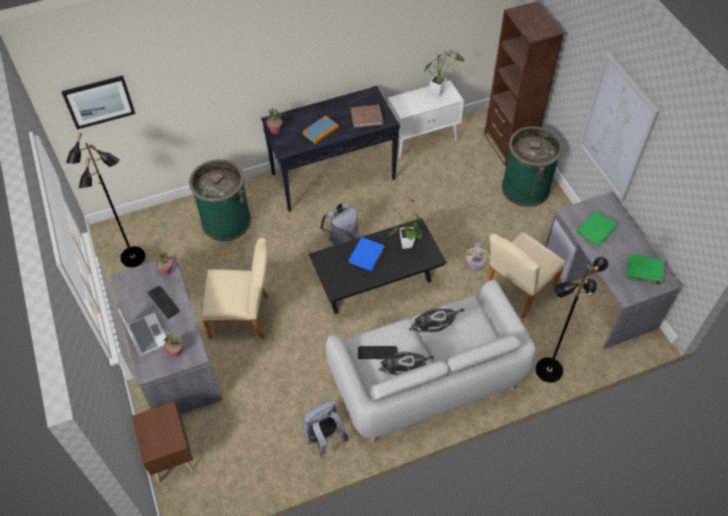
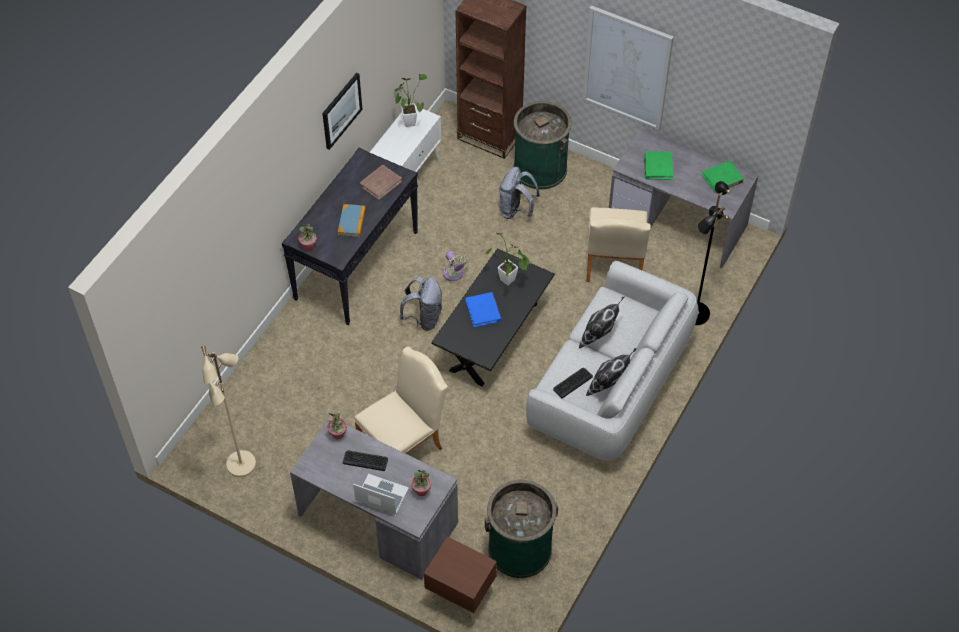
camera: 40 degrees left, 0 degrees up
(99, 101) = (167, 312): picture -> picture (341, 110)
(133, 258) = (242, 464): black floor lamp -> beige floor lamp
(226, 221) = (296, 372): green trash can -> green trash can (519, 548)
(324, 438) = (573, 489): grey backpack -> grey backpack (516, 210)
(475, 264) = (559, 264): beige fan -> beige fan (454, 274)

